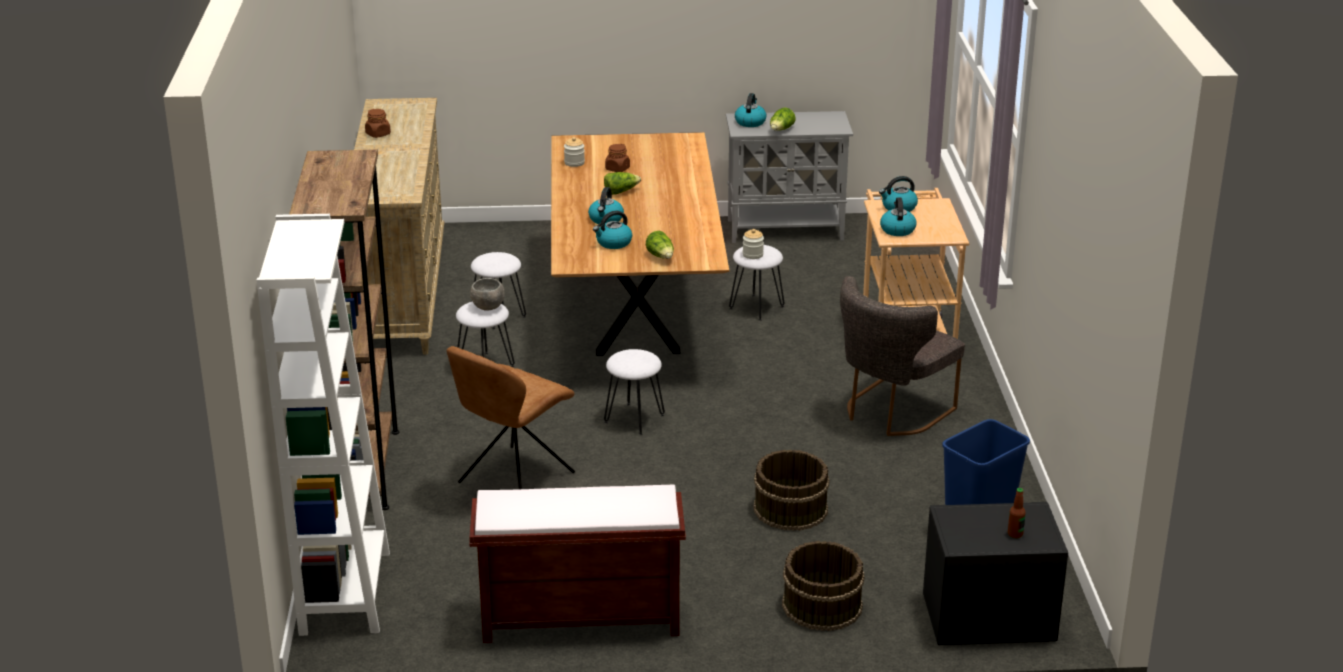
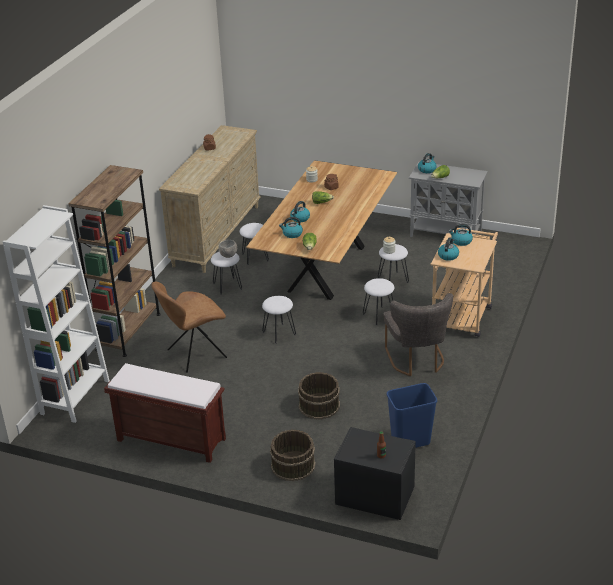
camera: 25 degrees right, 5 degrees up
(778, 361) = (379, 316): none -> white stool
(891, 412) = (417, 361): grey chair -> grey chair turned 75 degrees counterclockwise

